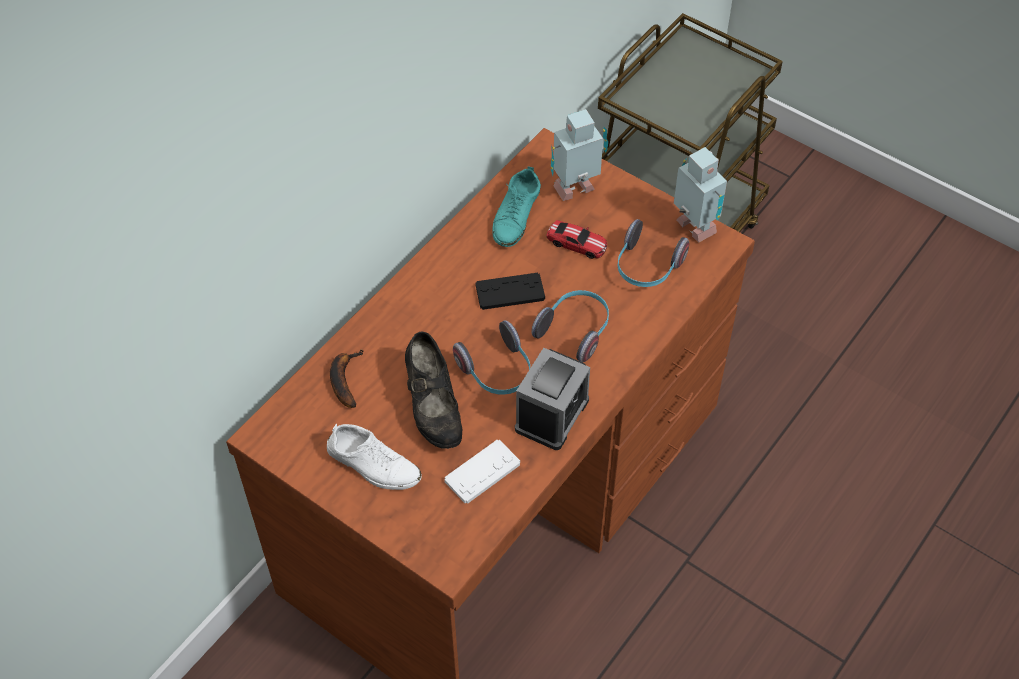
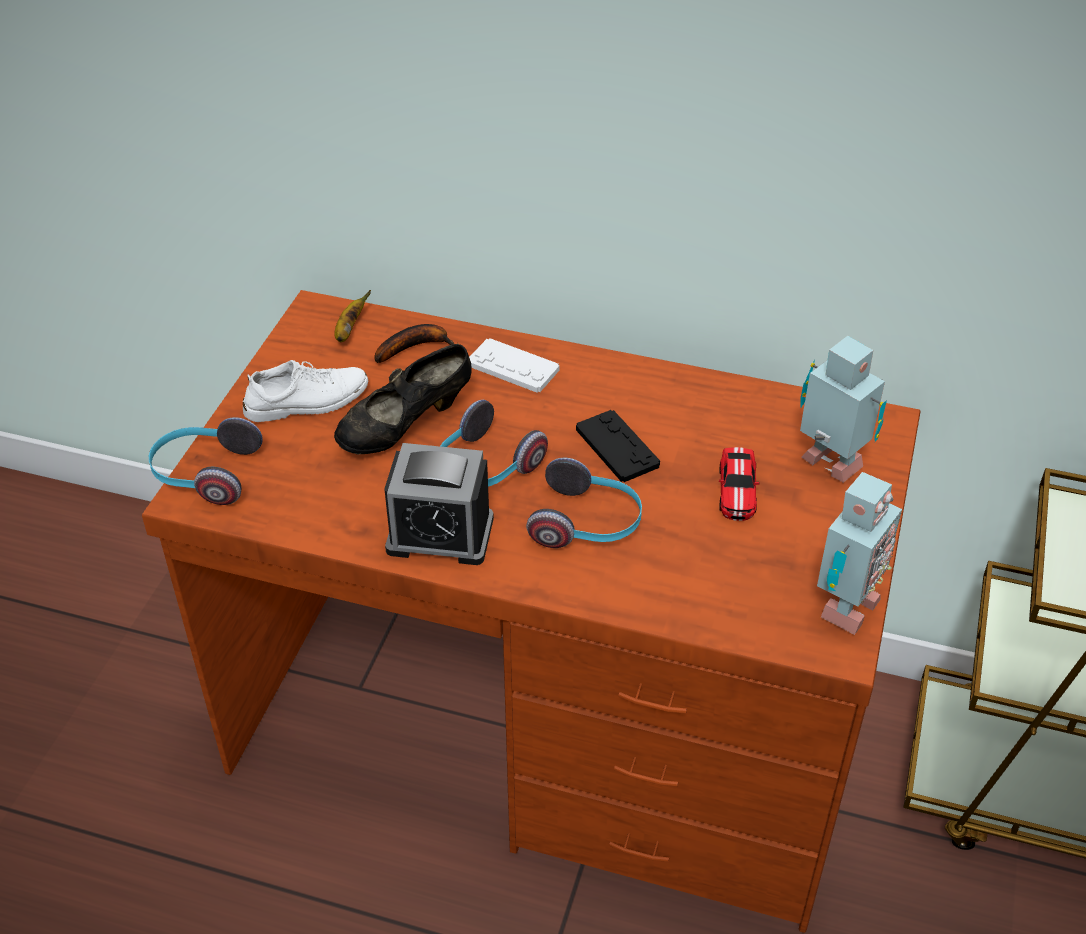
camera: 70 degrees right, 10 degrees down
(299, 418) = (349, 330): none -> banana
(373, 464) = (307, 401): white shoe -> white shoe turned 120 degrees counterclockwise
(482, 472) = (327, 493): white game controller -> white game controller (513, 367)
(516, 215) = (747, 421): turquoise shoe -> none
(647, 267) = (739, 571): headphones -> headphones (205, 474)

